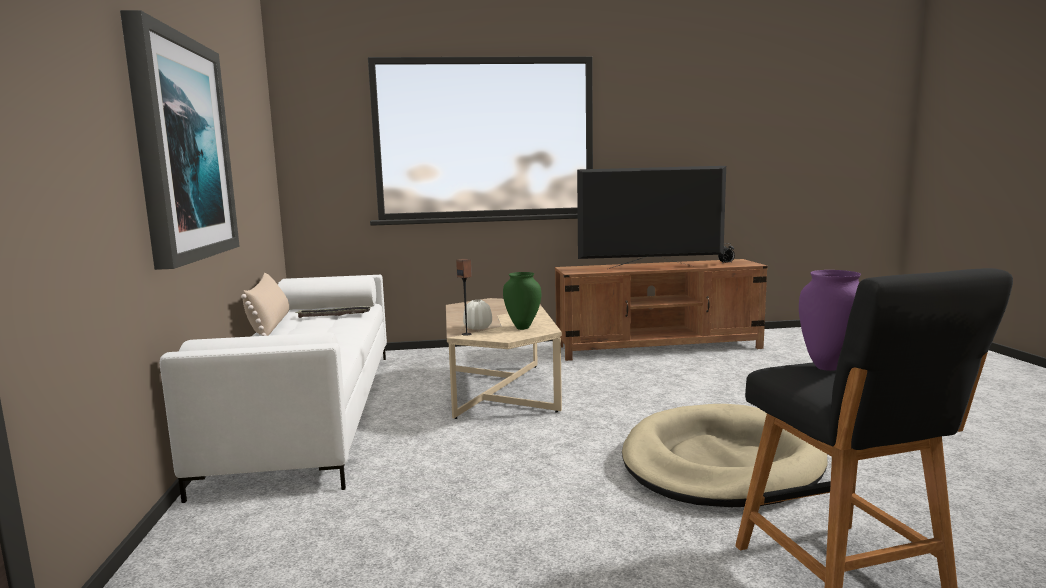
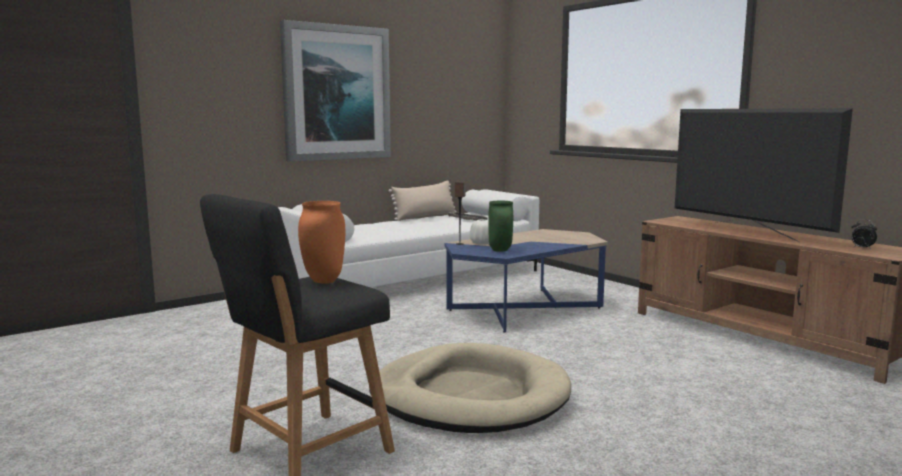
camera: 60 degrees right, 0 degrees up
(499, 390) = (524, 309): beige coffee table -> blue coffee table
(830, 367) = (324, 281): purple vase -> orange vase

